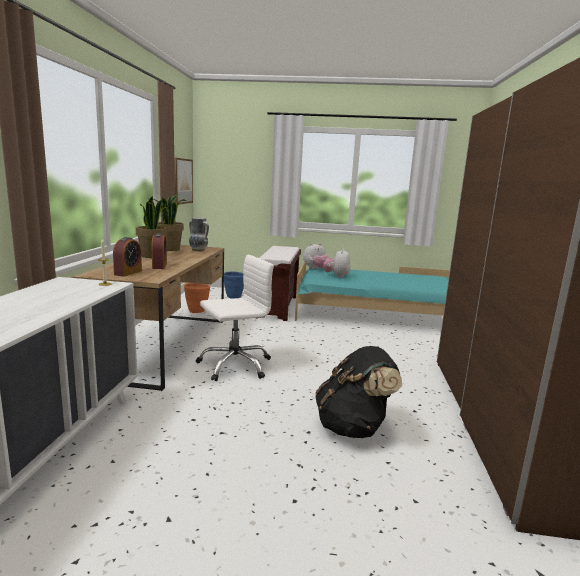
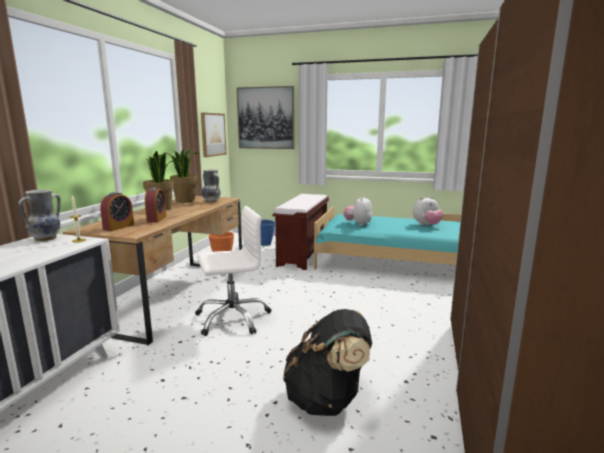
camera: 10 degrees right, 0 degrees up
(67, 282) = (46, 239): none -> vase
(236, 166) = (266, 118): none -> picture
(315, 269) = (340, 216): plush toy -> plush toy (427, 225)

